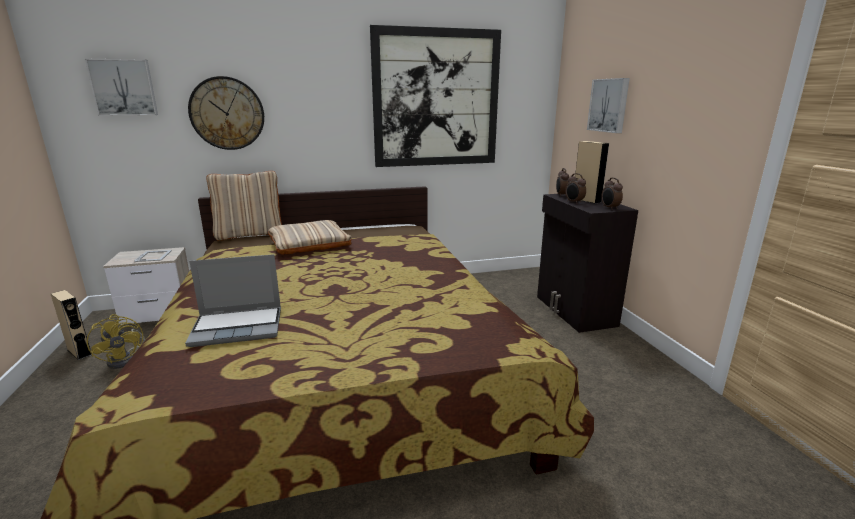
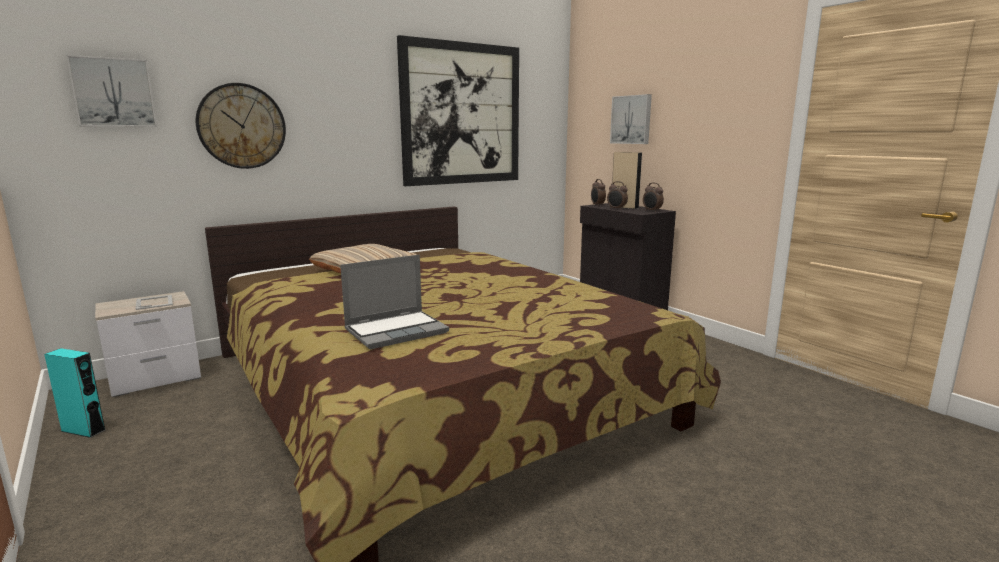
camera: 20 degrees left, 5 degrees down
(79, 352) = (83, 430): beige speaker -> turquoise speaker
(127, 359) = (163, 425): yellow fan -> none
(249, 234) = (272, 268): beige pillow -> none

